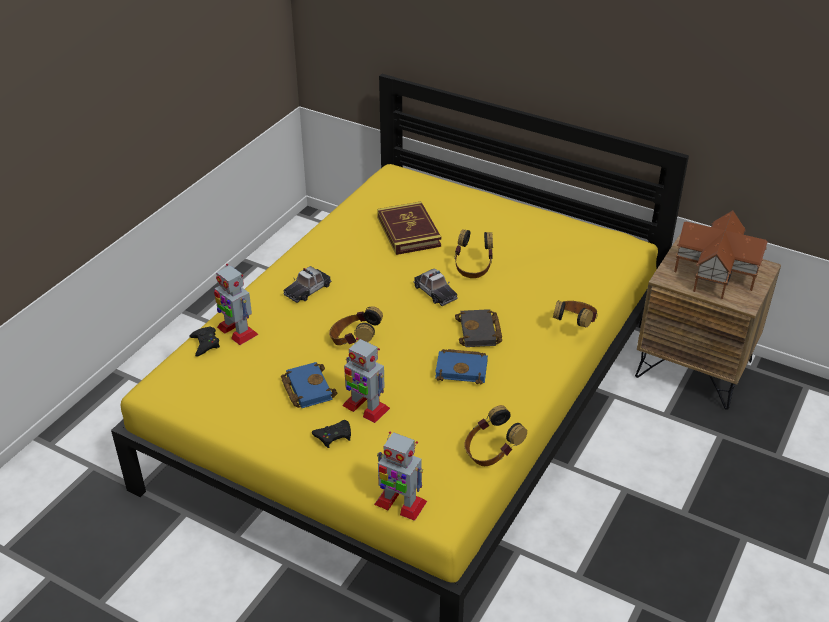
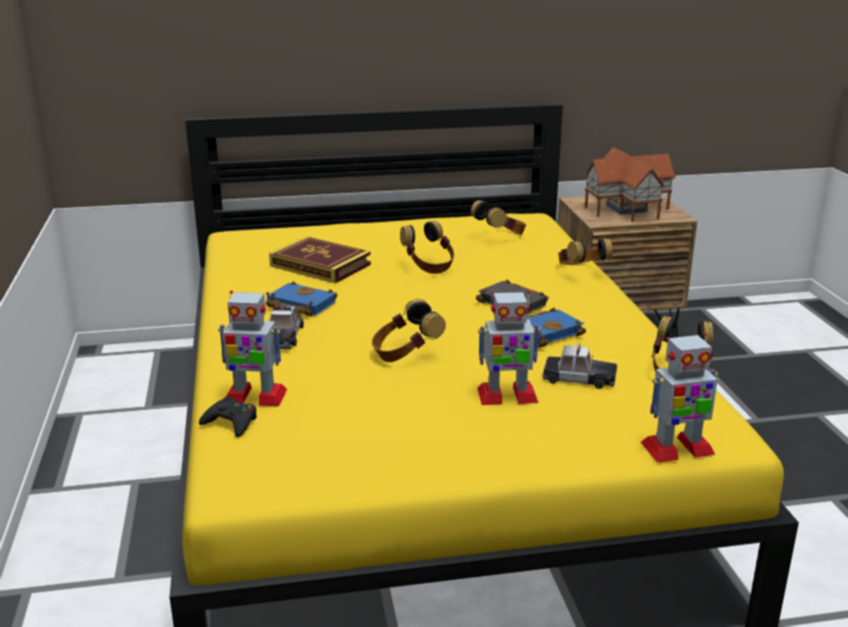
camera: 40 degrees left, 15 degrees down
(306, 388) = (419, 408): blue book -> blue book (299, 305)
(333, 436) = (518, 430): black game controller -> none
(435, 292) = (423, 292): toy car -> toy car (579, 378)
(567, 260) = (500, 237): none -> headphones

